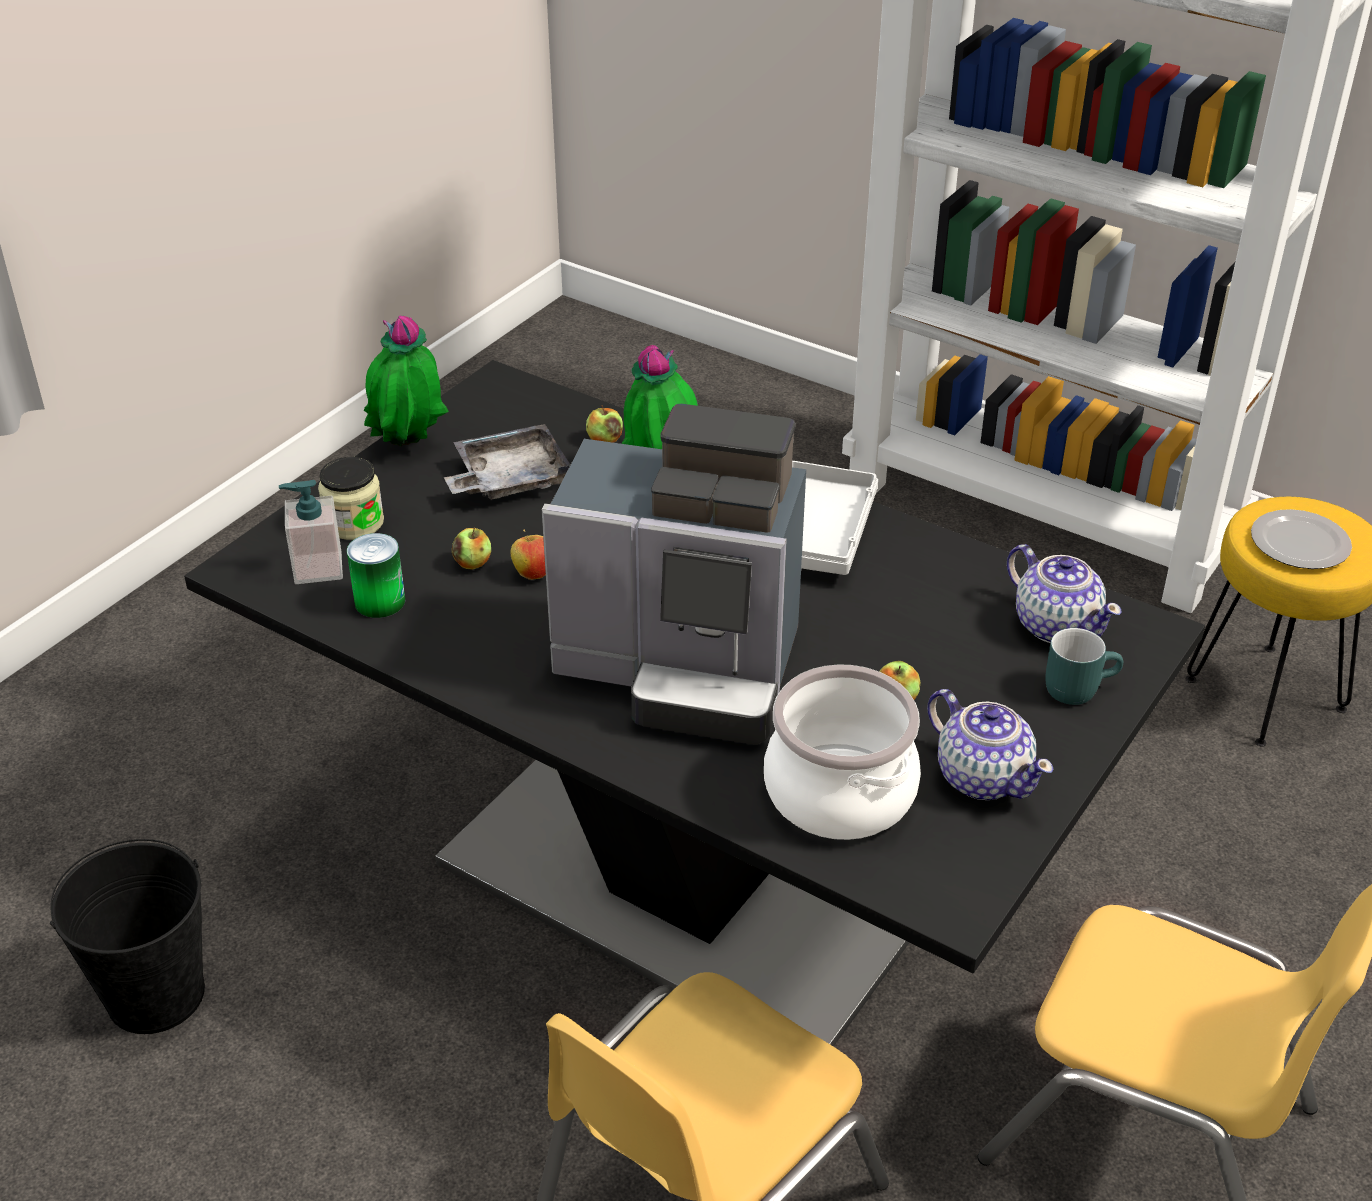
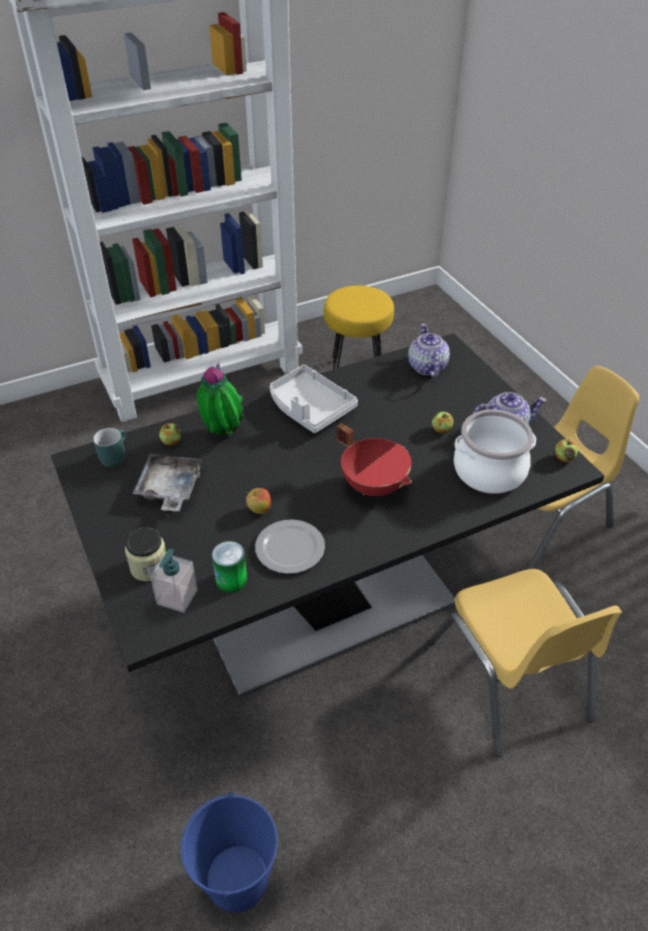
camera: 60 degrees left, 5 degrees up
(156, 995) = (238, 878): black bucket -> blue bucket
(409, 447) = (100, 518): potted plant -> none
(473, 563) = (230, 530): apple -> apple (564, 458)
(685, 668) = (374, 485): coffee machine -> red cooking pot
(1056, 625) = (427, 367): teapot -> teapot turned 90 degrees counterclockwise
(1077, 686) = (467, 379): turquoise mug -> turquoise mug (113, 455)
(1301, 543) = (361, 304): plate -> plate (290, 547)

